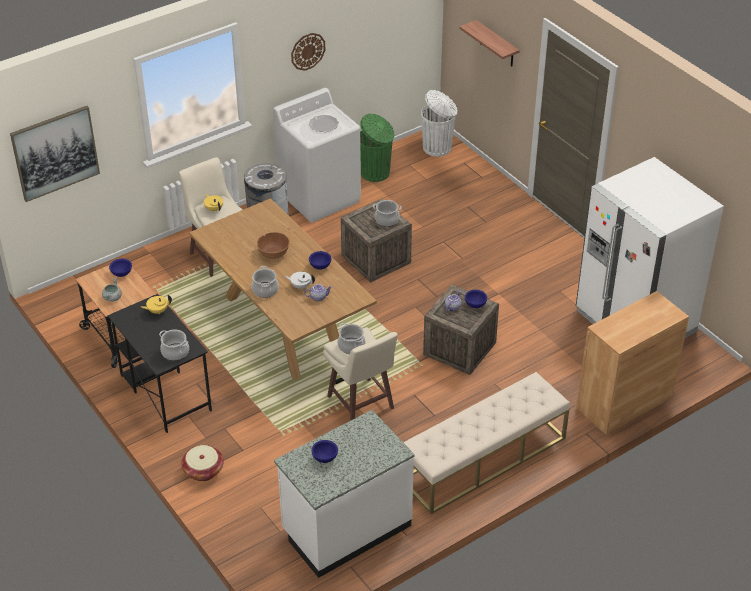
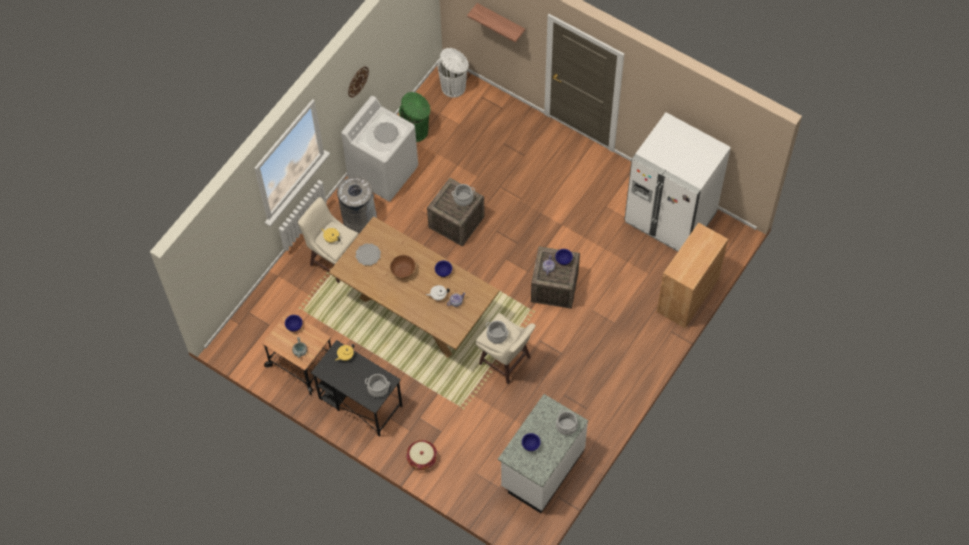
camera: 20 degrees left, 20 degrees up
(55, 153) = (214, 257): picture -> none
(243, 229) = (368, 255): none -> plate
(265, 290) = (414, 309): cooking pot -> cooking pot (566, 426)
(483, 459) = (610, 378): beige bench -> none

